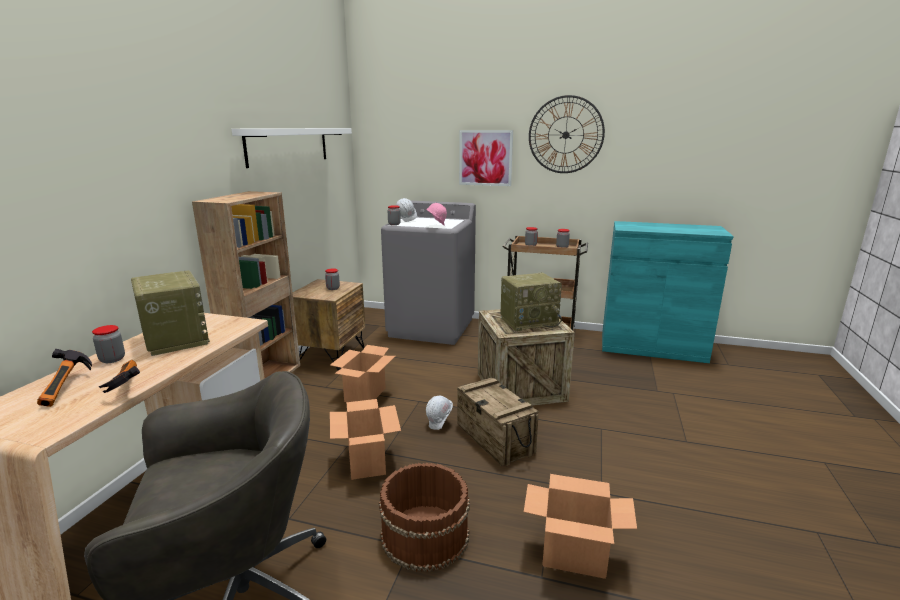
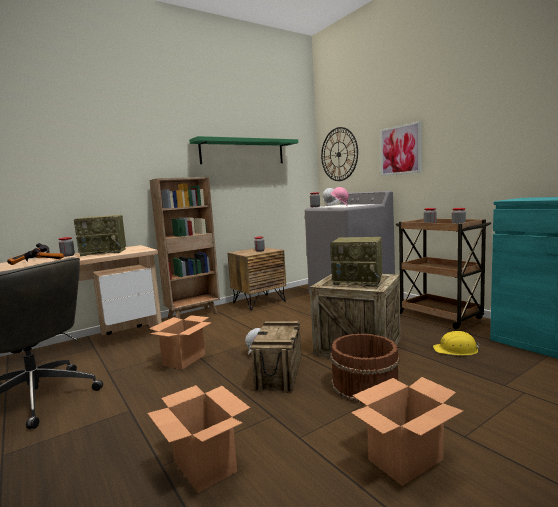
camera: 40 degrees right, 10 degrees down
(175, 339) = (105, 252): radio -> radio turned 75 degrees clockwise
(288, 145) = (243, 152): white shelf -> green shelf
(365, 395) = (242, 326): cardboard box -> cardboard box (405, 460)
(424, 536) = (145, 408): brown bucket -> brown bucket (364, 385)
(565, 135) = (467, 116): wall clock -> wall clock (338, 154)
(593, 368) = (456, 350): none -> yellow hard hat

